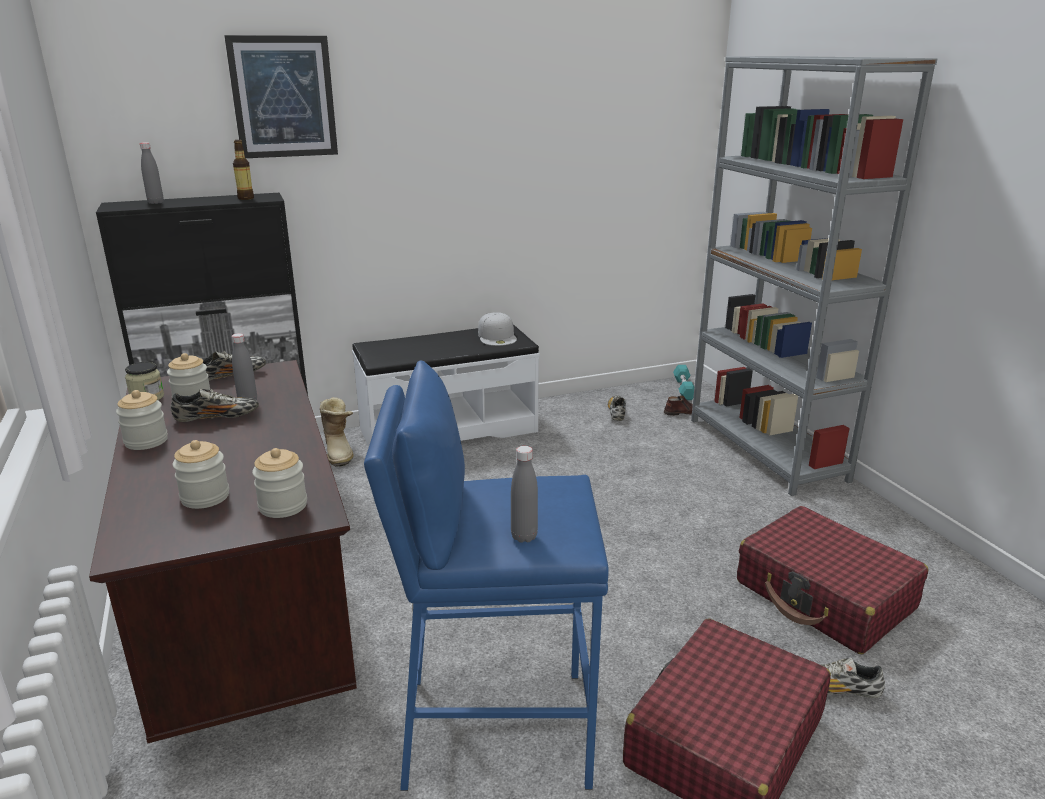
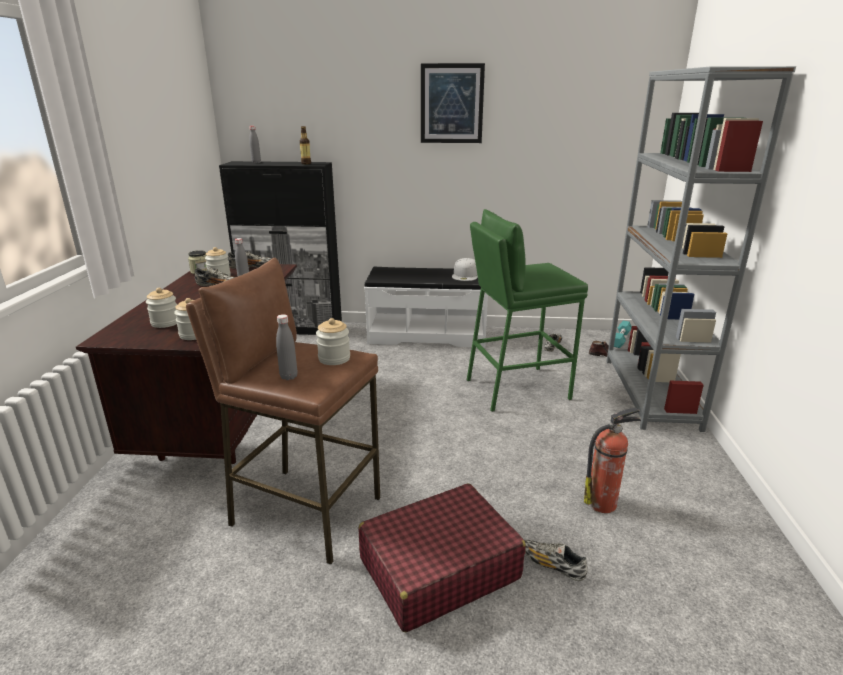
camera: 25 degrees right, 0 degrees up
(146, 441) = (173, 292): jar -> jar (334, 358)
(283, 97) = (339, 100): picture -> picture (451, 104)
(339, 452) = (351, 335): boot -> none
(495, 728) = (306, 511): blue stool -> brown stool
(620, 479) = (516, 388): none -> green stool
(825, 596) = (603, 503): red suitcase -> fire extinguisher

